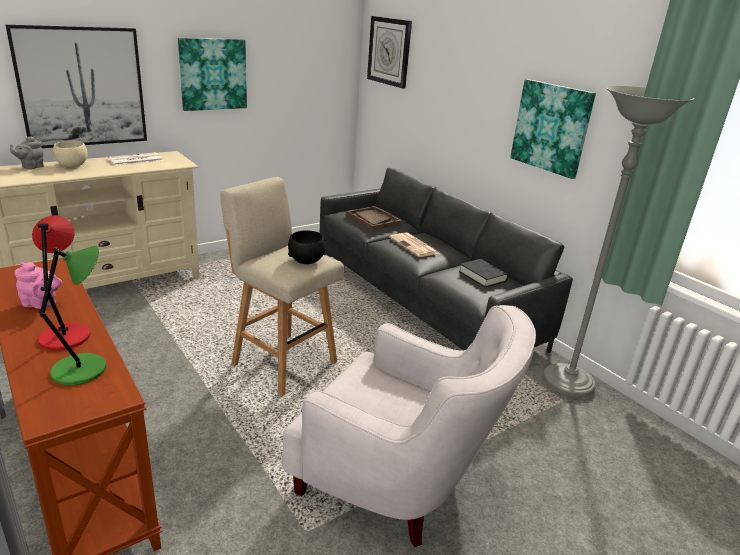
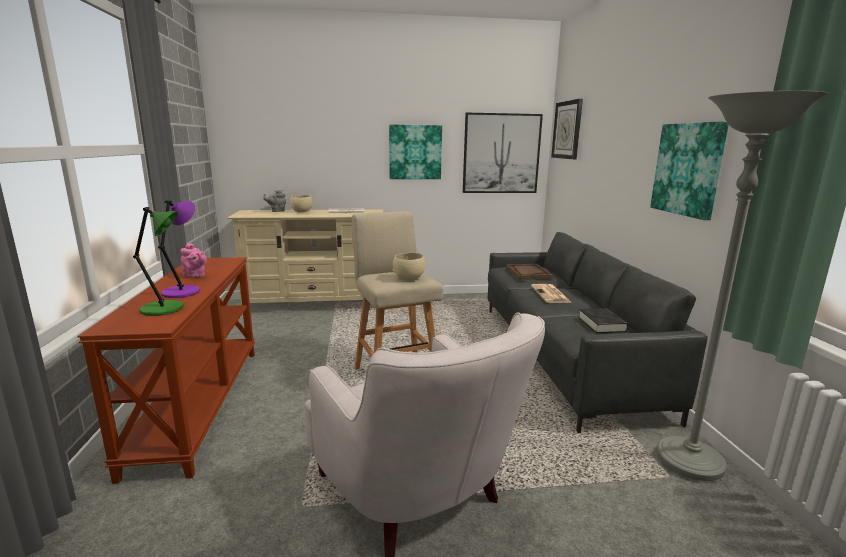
camera: 30 degrees right, 10 degrees down
(65, 335) = (183, 292): red table lamp -> purple table lamp
(82, 87) = (319, 159): picture -> picture (501, 153)
(306, 261) = (409, 278): black bowl -> beige bowl

